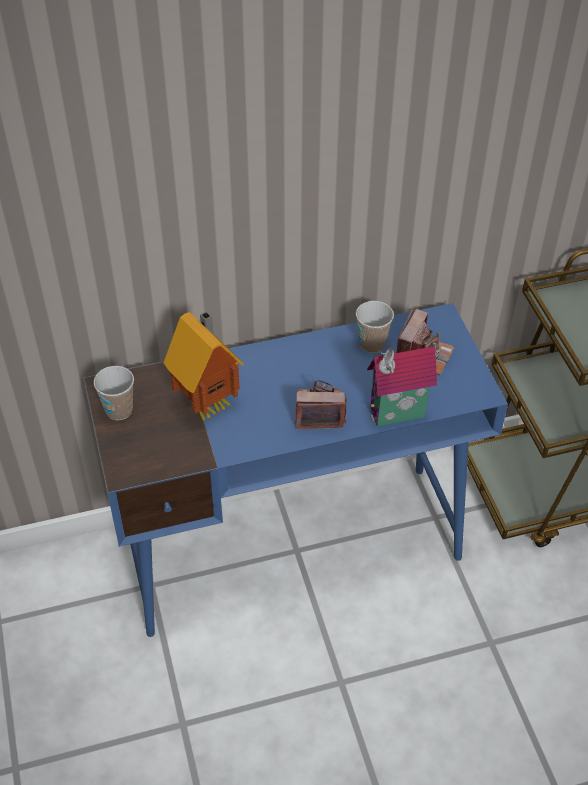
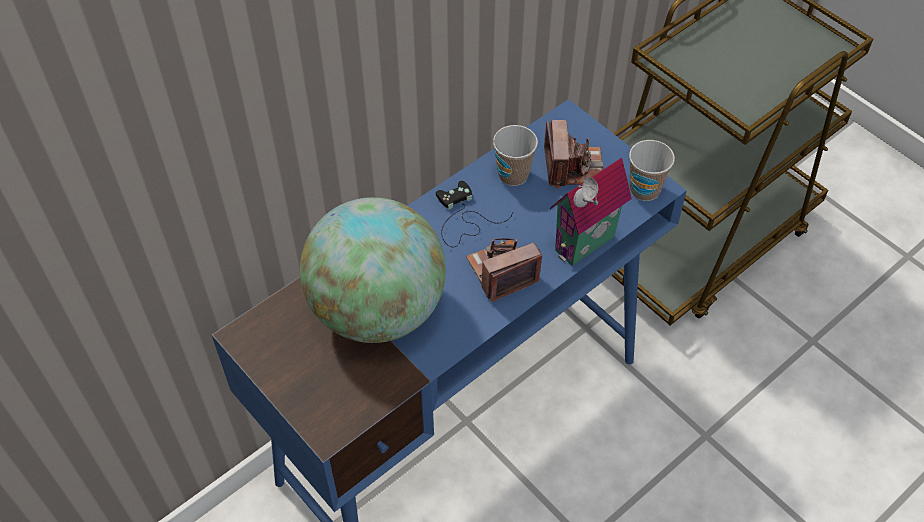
camera: 25 degrees left, 5 degrees up
(119, 410) = (278, 358): cup -> cup (644, 190)
(209, 403) = (377, 310): toy house -> globe
(313, 362) = (463, 218): none -> black game controller

